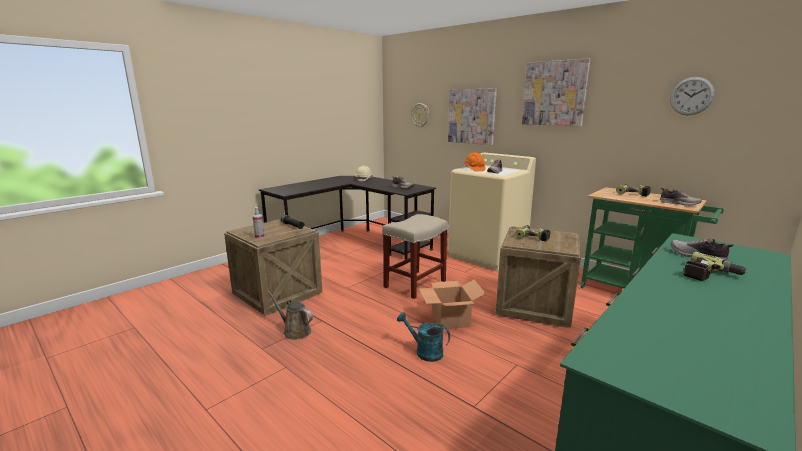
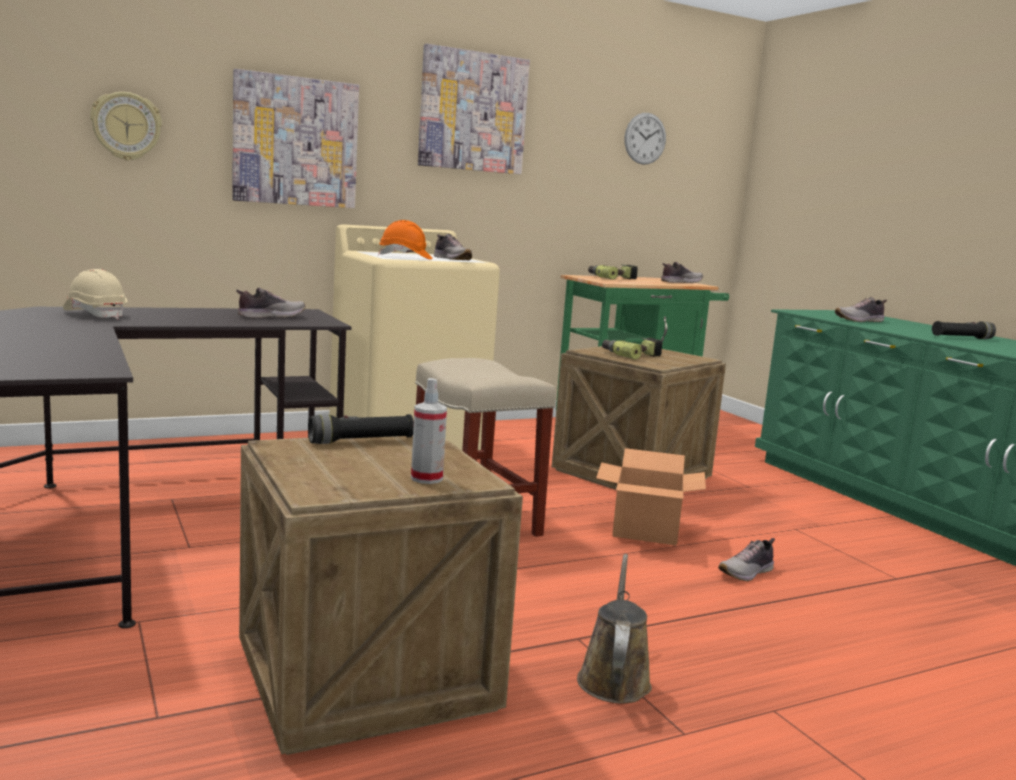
camera: 70 degrees left, 5 degrees down
(295, 331) = (614, 678): brown watering can -> brown watering can turned 135 degrees clockwise
(424, 352) = (747, 573): turquoise watering can -> shoe
(702, 290) = (961, 338): none -> black flashlight
(710, 275) = (918, 329): power drill -> none

